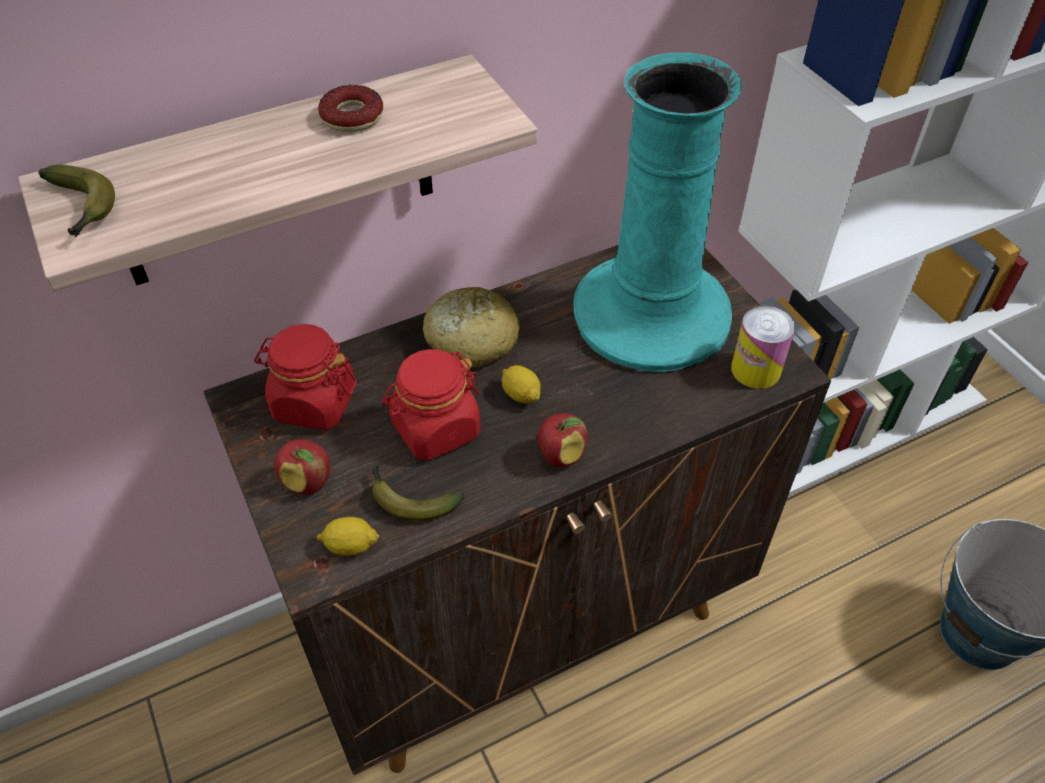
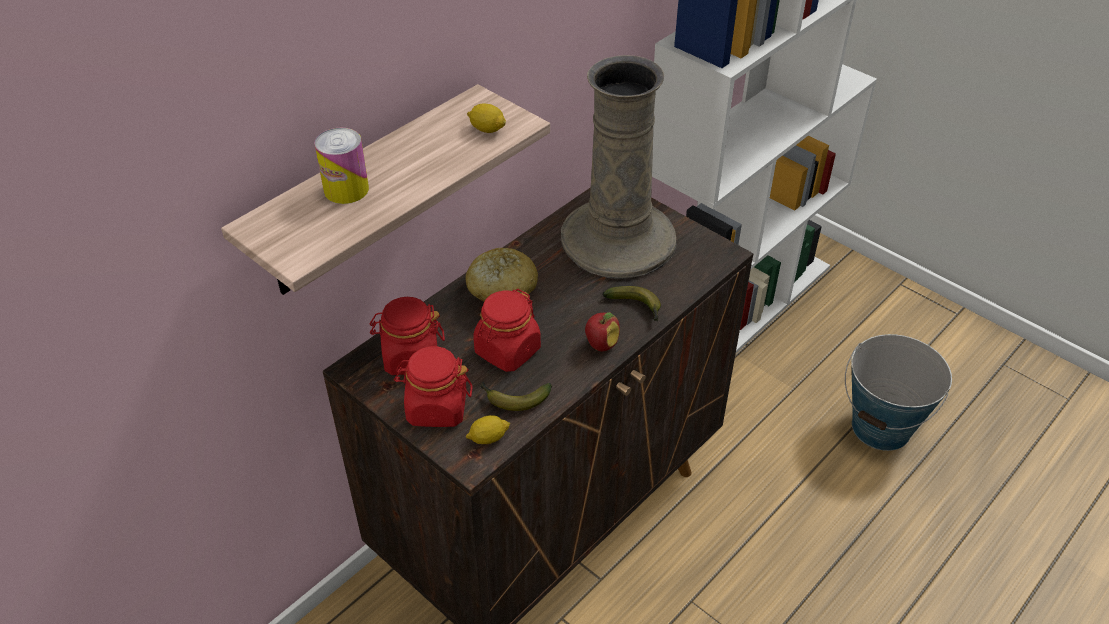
camera: 20 degrees left, 5 degrees down
(82, 209) = (285, 237): banana -> banana (636, 307)
(308, 482) = (436, 408): apple -> red jar
(352, 117) = (426, 140): donut -> none
(520, 394) = (555, 314): lemon -> lemon (487, 129)
(652, 315) = (619, 240): turquoise vase -> beige vase
(755, 369) = (703, 258): can -> can (346, 189)

